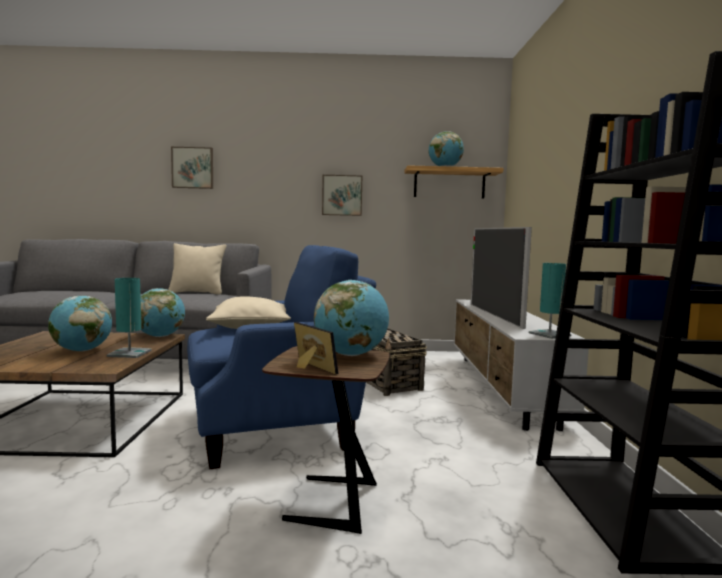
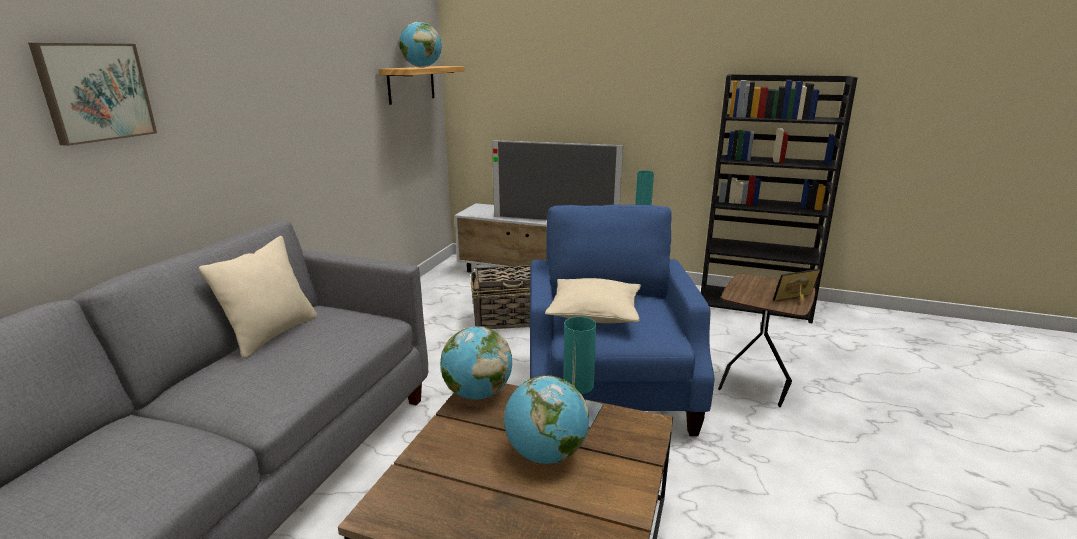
camera: 70 degrees left, 15 degrees up
(342, 195) = (329, 114): picture -> none
(351, 355) = (753, 284): globe -> none

